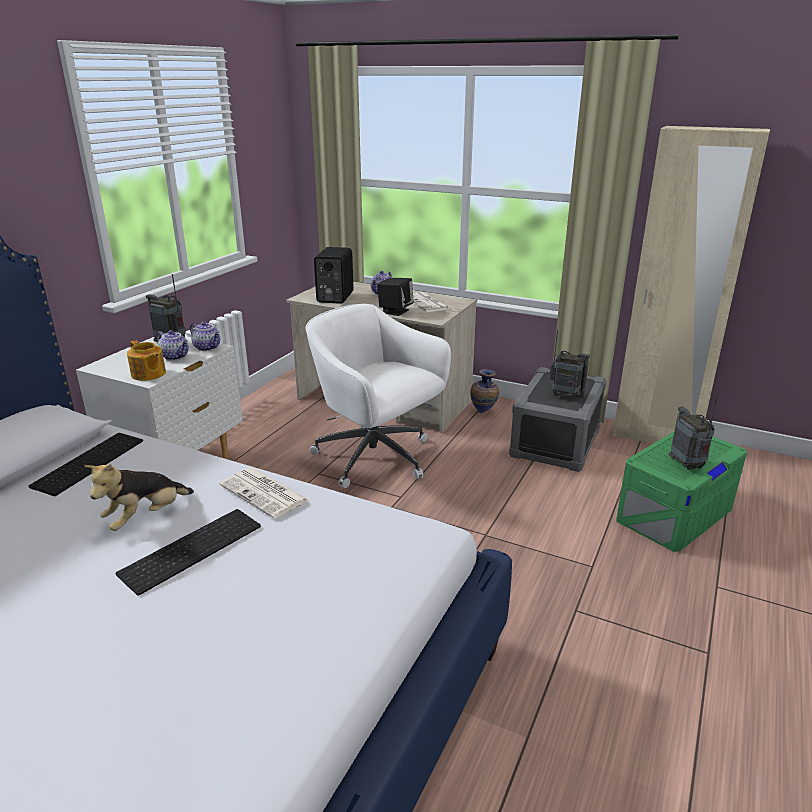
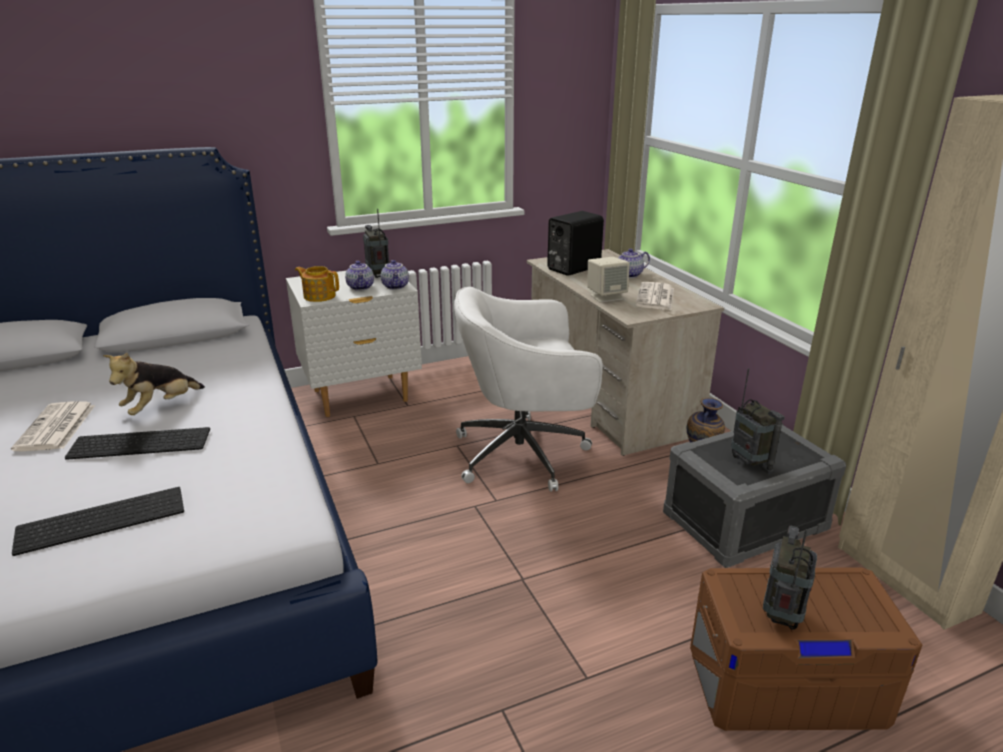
camera: 40 degrees right, 0 degrees up
(88, 462) = (201, 352): keyboard -> keyboard (103, 518)
(146, 517) = (161, 407): plush toy -> plush toy turned 45 degrees counterclockwise
(148, 374) = (319, 296): teapot -> teapot turned 120 degrees clockwise
(265, 493) = (250, 425): newspaper -> newspaper (56, 428)
(376, 458) = (524, 453): white office chair -> white office chair turned 90 degrees counterclockwise
(395, 311) = (606, 297): black speaker -> beige speaker
(674, 513) = (786, 683): green storage box -> brown storage box

